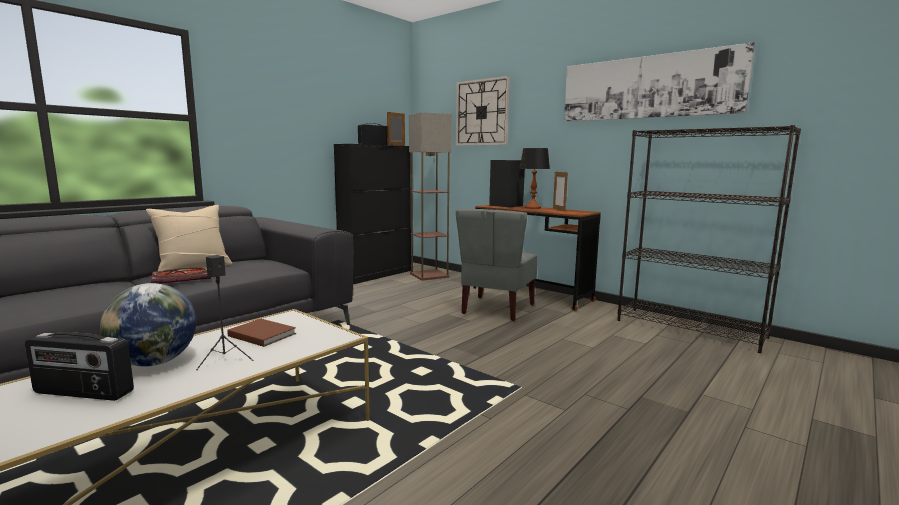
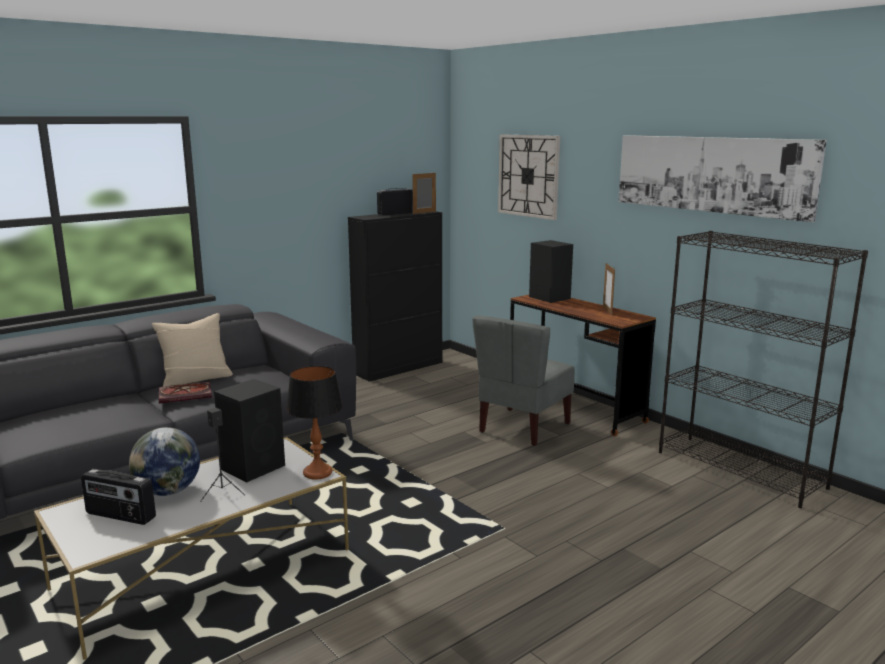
camera: 10 degrees right, 5 degrees up
(262, 334) = (254, 467): brown book -> black speaker
(429, 275) = (462, 371): floor lamp -> none
(533, 208) = (578, 305): table lamp -> table lamp (318, 473)

